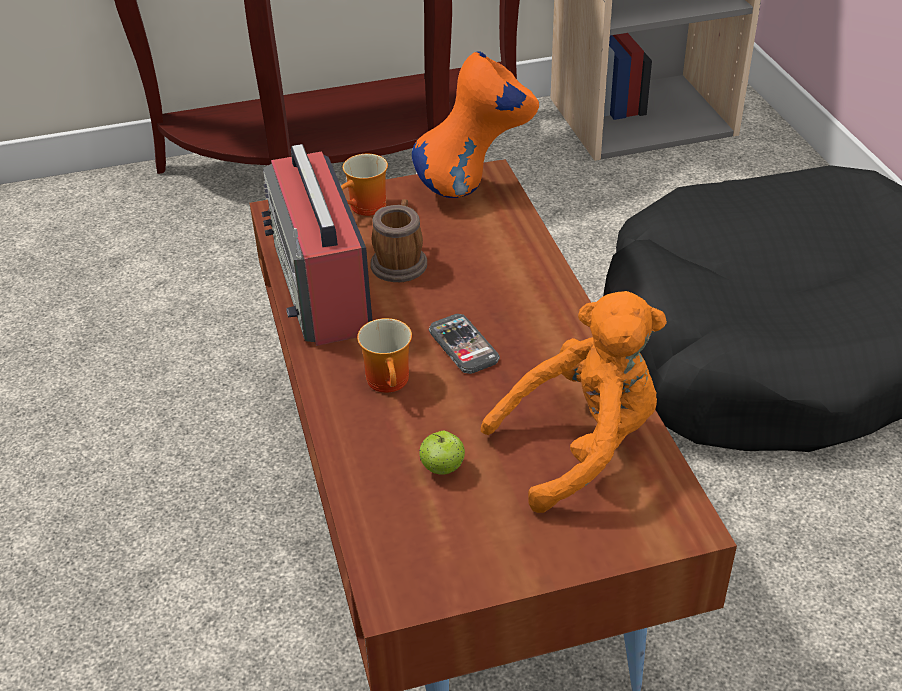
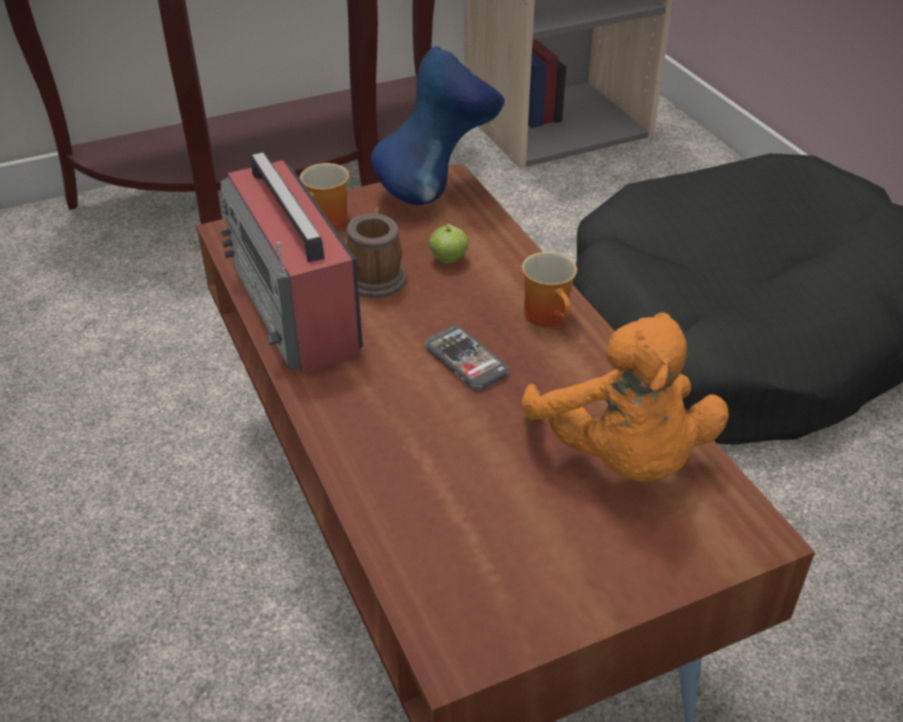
camera: 10 degrees left, 0 degrees up
(392, 381) = (396, 406): mug -> mug (551, 316)
(442, 468) = (475, 498): apple -> apple (448, 259)
(475, 185) = (438, 191): orange vase -> blue vase
(581, 446) = (620, 458): orange plush toy -> orange plush toy turned 105 degrees clockwise

